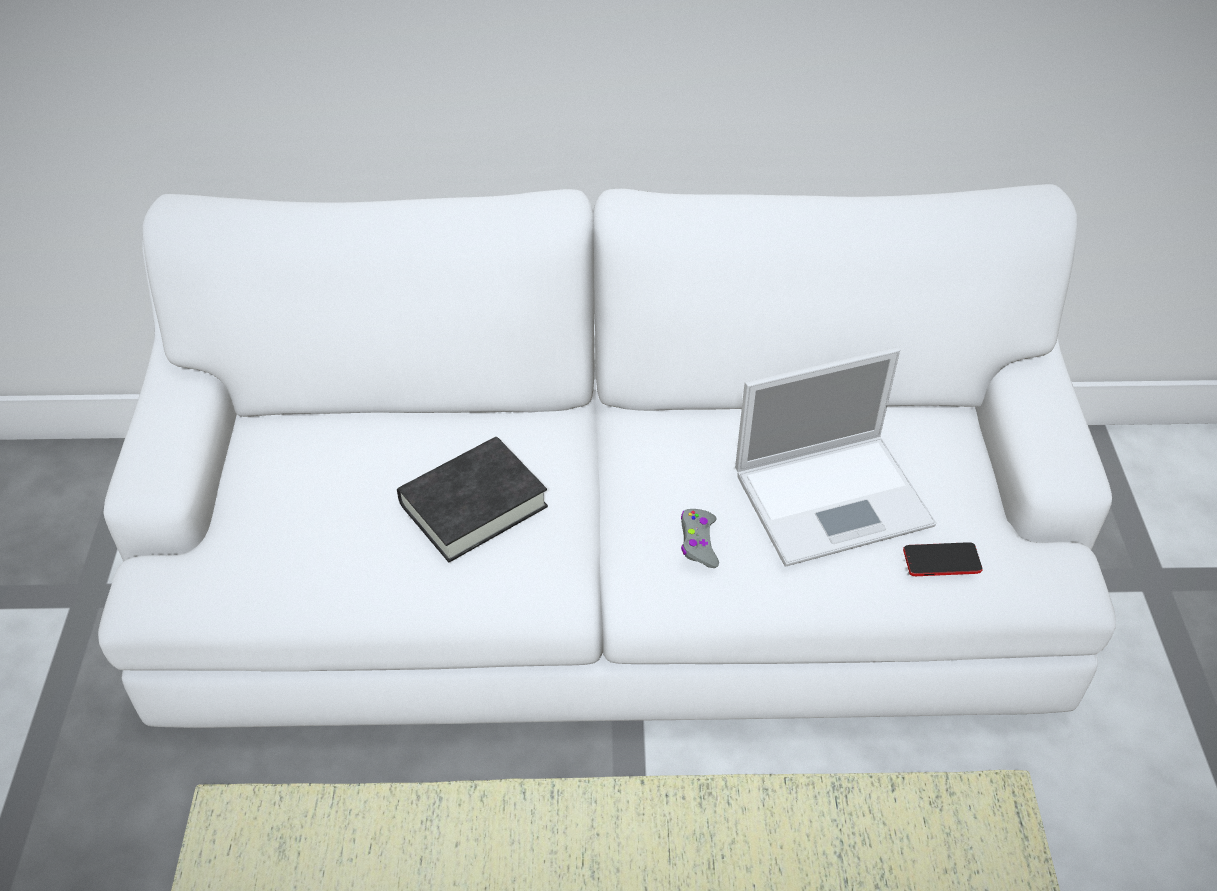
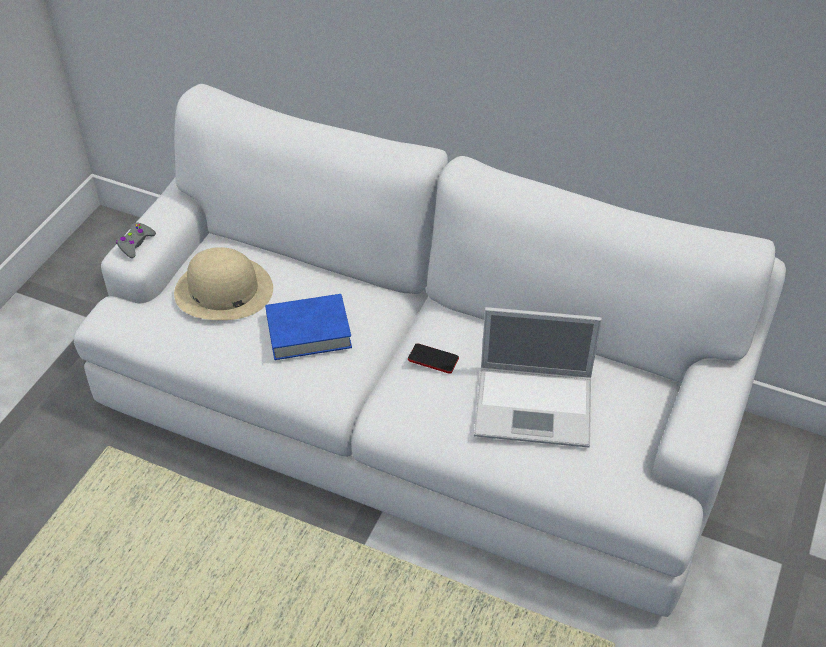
camera: 25 degrees right, 0 degrees up
(312, 490) = (223, 290): none -> beige hat
(473, 505) = (308, 331): black book -> blue book
(698, 543) = (430, 402): grey game controller -> grey game controller (135, 243)
(941, 560) = (579, 470): phone -> phone (433, 359)

